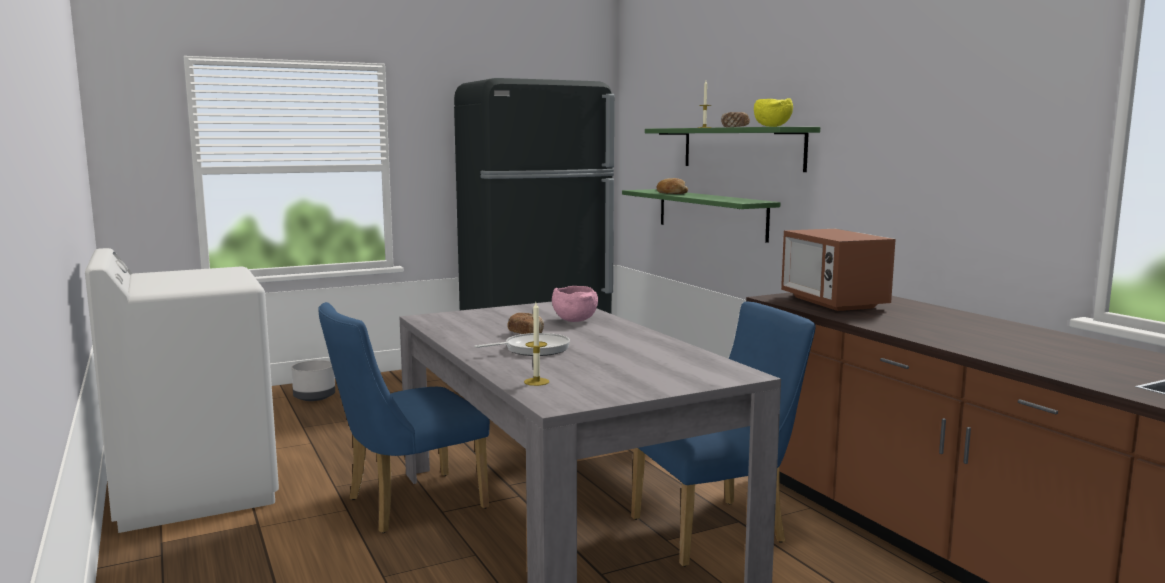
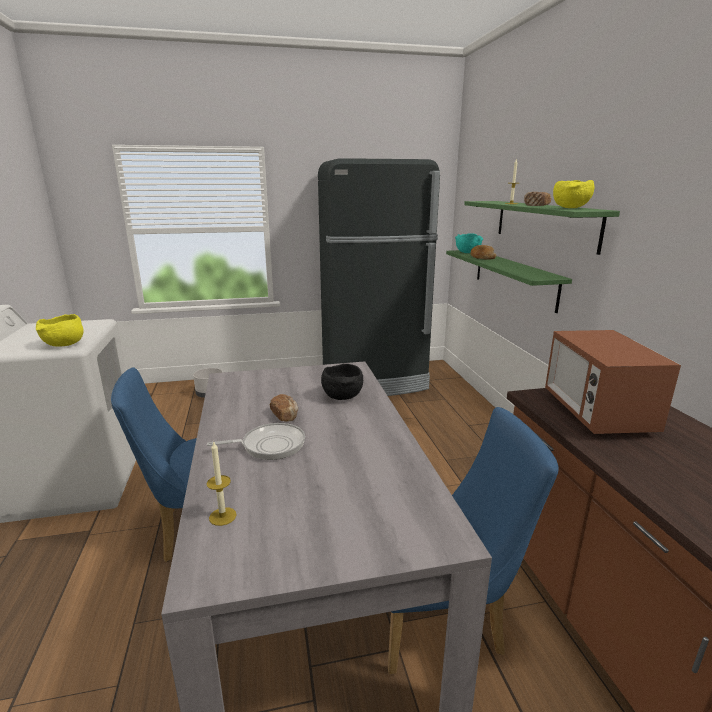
camera: 15 degrees right, 10 degrees up
(228, 283) = (64, 345): none -> yellow bowl
(574, 320) = (342, 396): pink bowl -> black bowl
(650, 191) = (468, 253): none -> turquoise bowl

